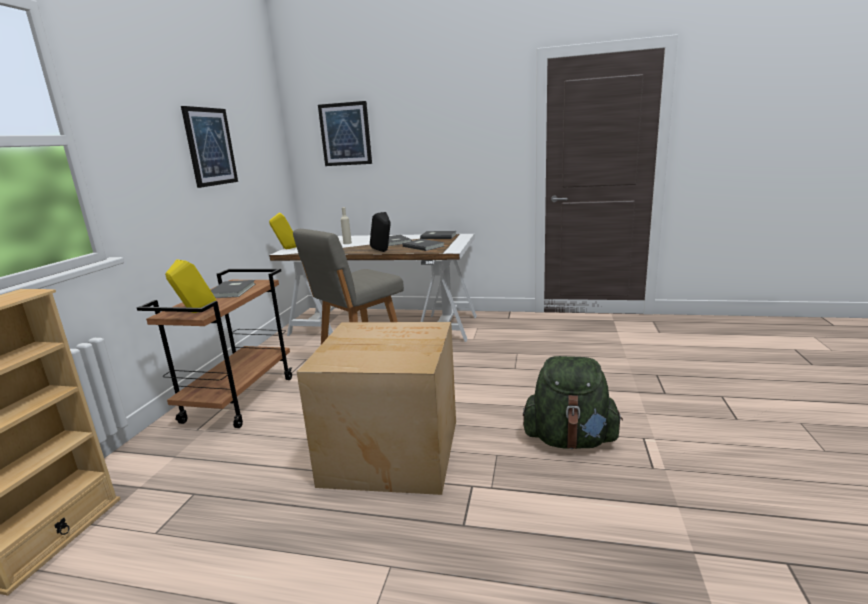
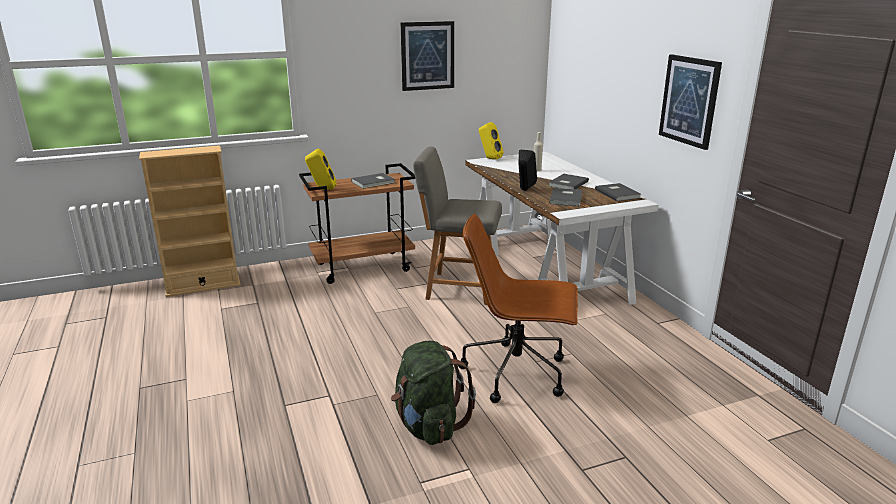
camera: 55 degrees right, 5 degrees up
(345, 134) = (585, 51): picture -> picture (689, 101)
(390, 450) = (347, 347): cardboard box -> none
(523, 379) = (517, 373): none -> brown office chair

